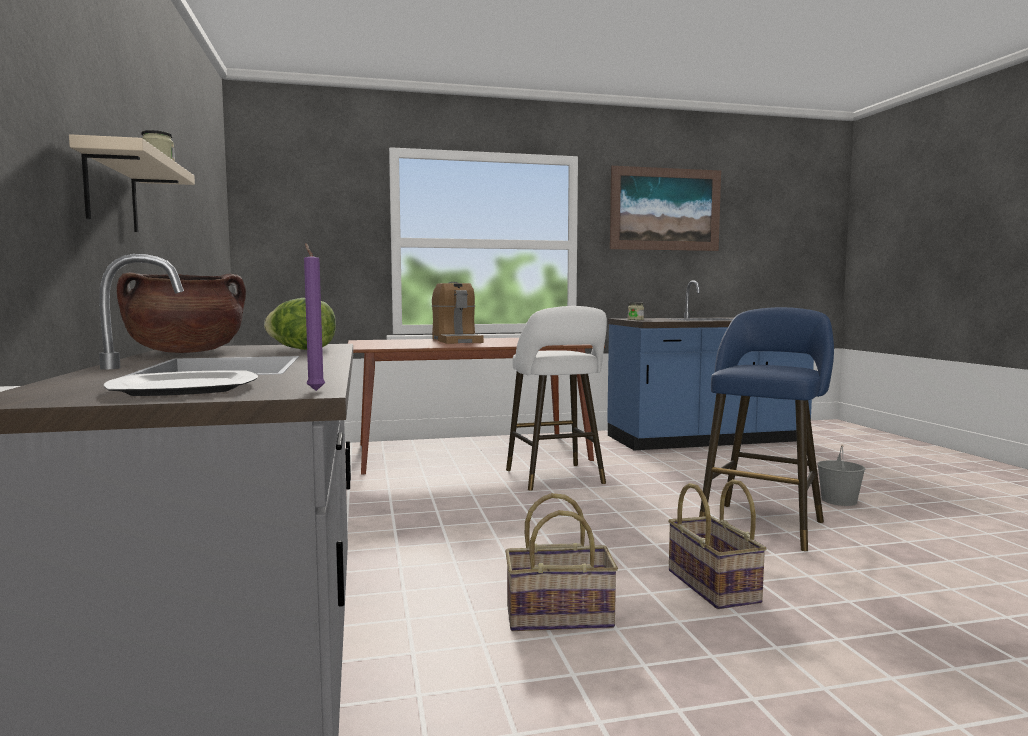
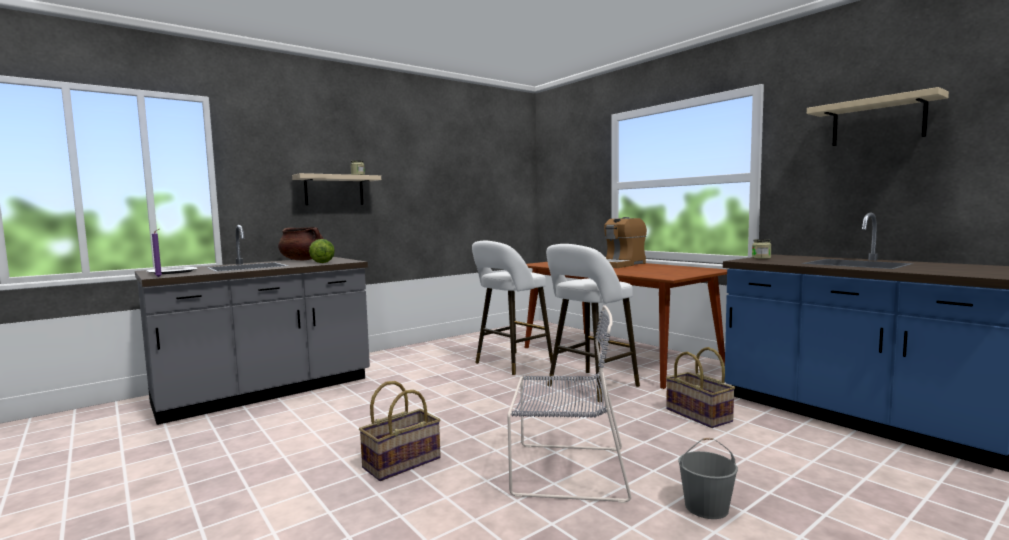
camera: 65 degrees right, 0 degrees up
(420, 490) = (511, 364): none -> white stool
(559, 615) = (338, 429): basket -> basket (699, 415)
(665, 209) = (877, 121): picture -> beige shelf
(763, 524) = (565, 470): blue stool -> grey chair

